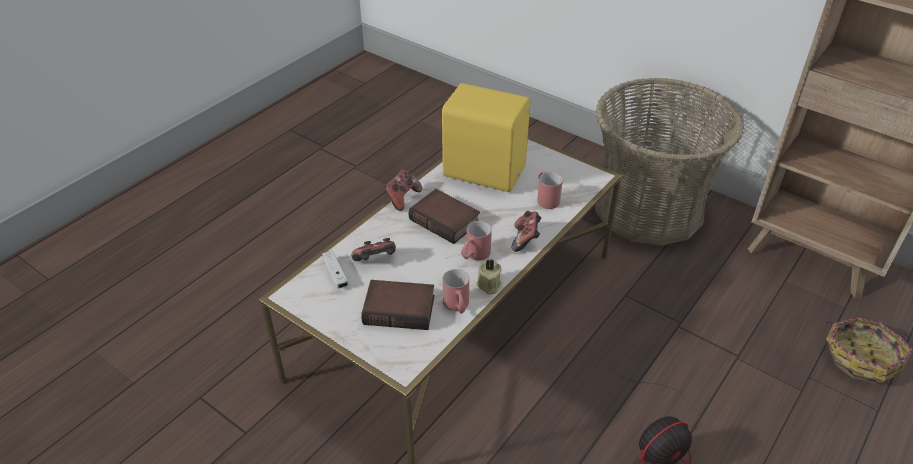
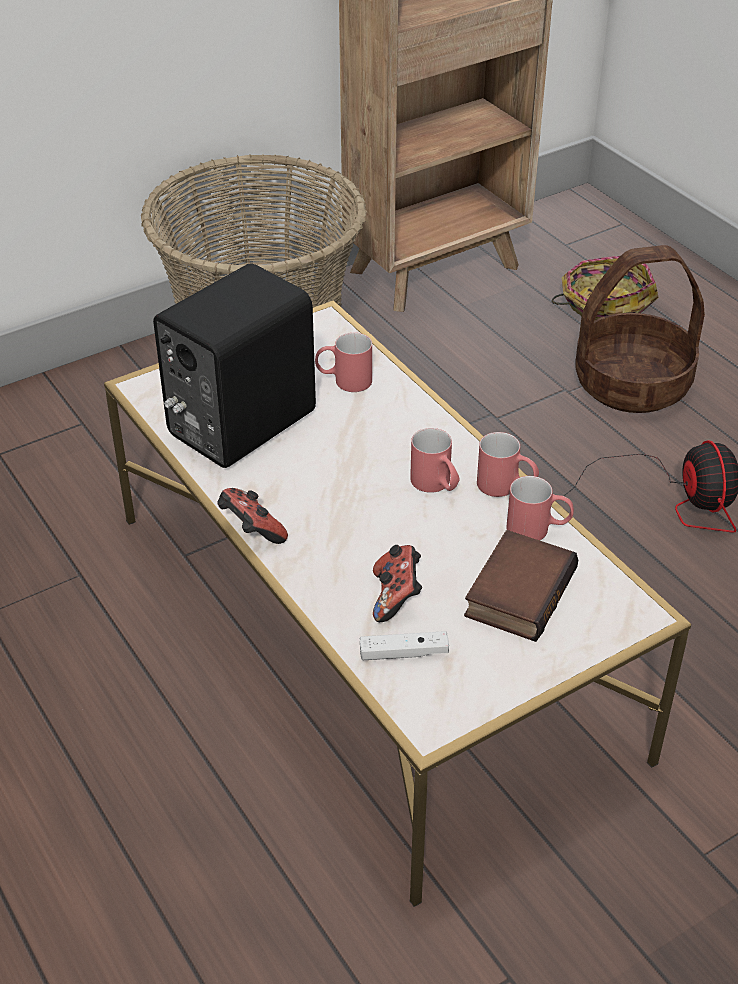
camera: 70 degrees left, 0 degrees up
(446, 220) = (338, 495): book -> none
(483, 170) = (237, 424): yellow speaker -> black speaker
(488, 285) = (506, 487): beige candle -> red mug
(525, 240) = (427, 426): game controller -> none
(775, 393) = (631, 384): none -> basket

